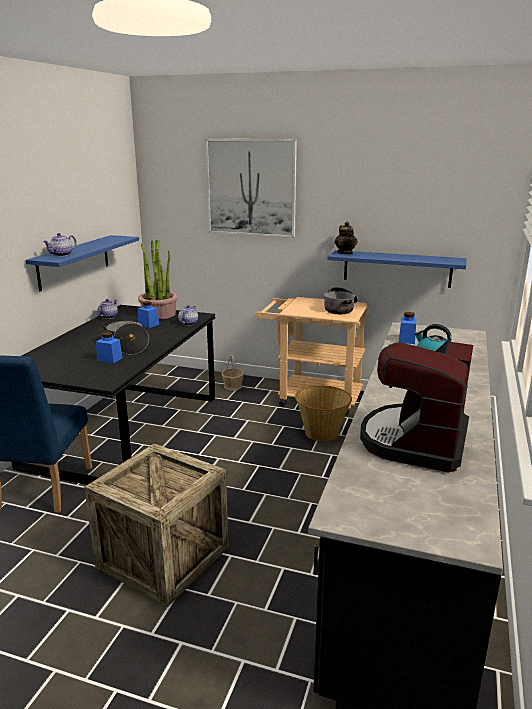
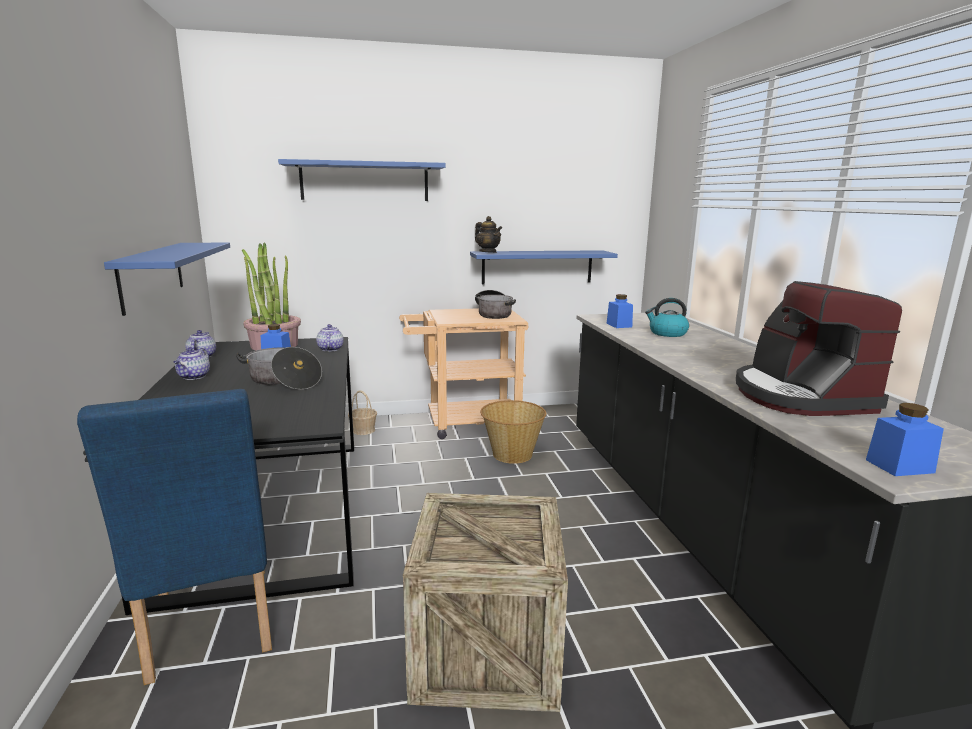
camera: 30 degrees left, 5 degrees down
(61, 255) = (157, 256): teapot -> teapot (194, 377)
(109, 359) = (280, 399): blue jar -> blue jar (899, 466)
(251, 188) = (365, 181): picture -> blue shelf

